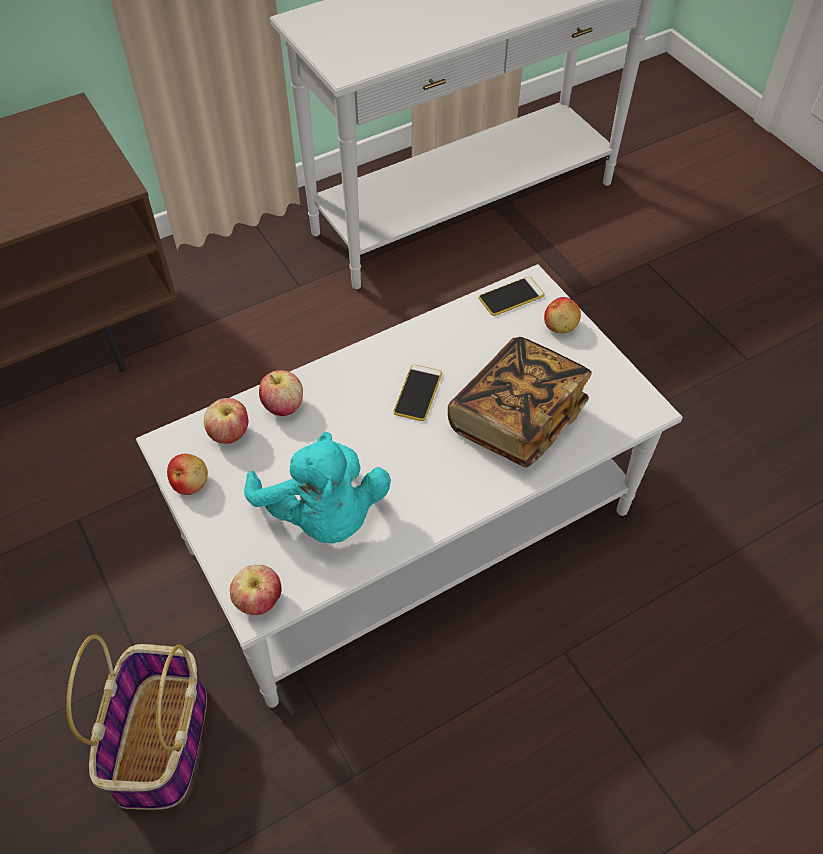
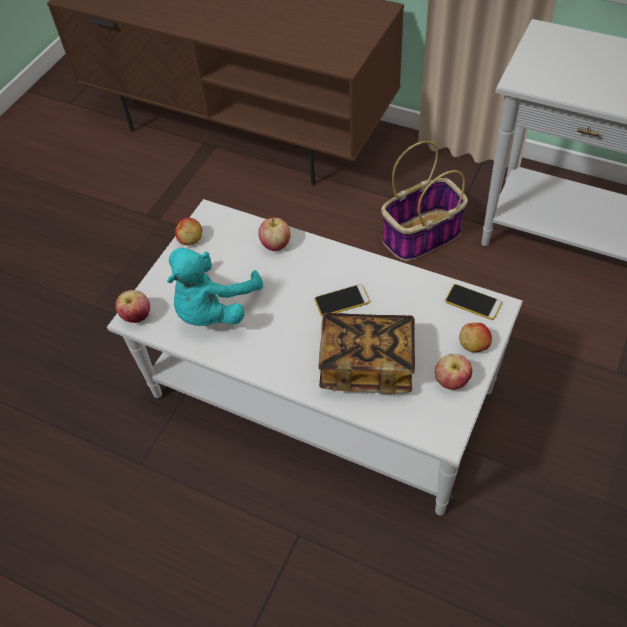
camera: 60 degrees right, 0 degrees up
(162, 743) = (103, 361): basket -> basket (421, 237)
(229, 434) = (236, 234): apple -> apple (451, 381)

